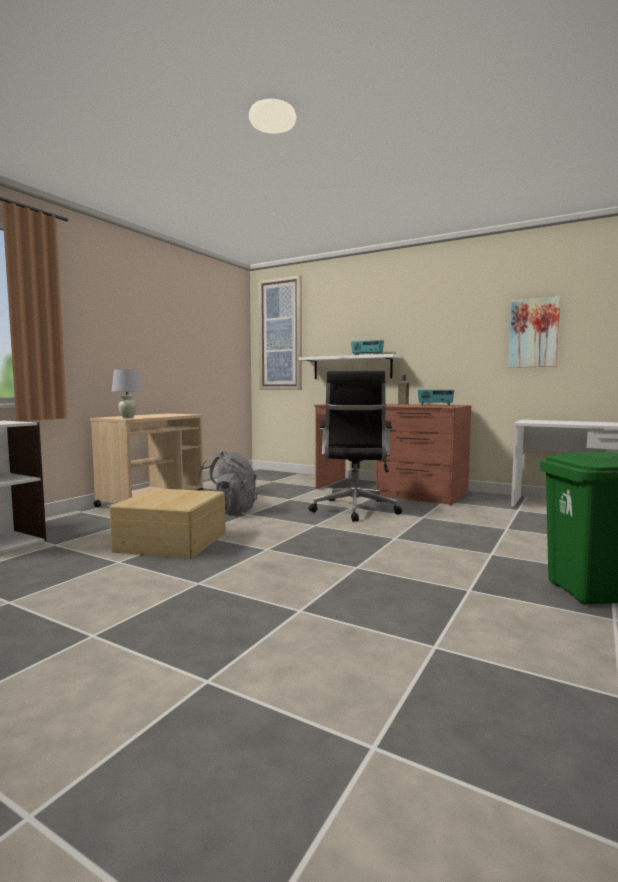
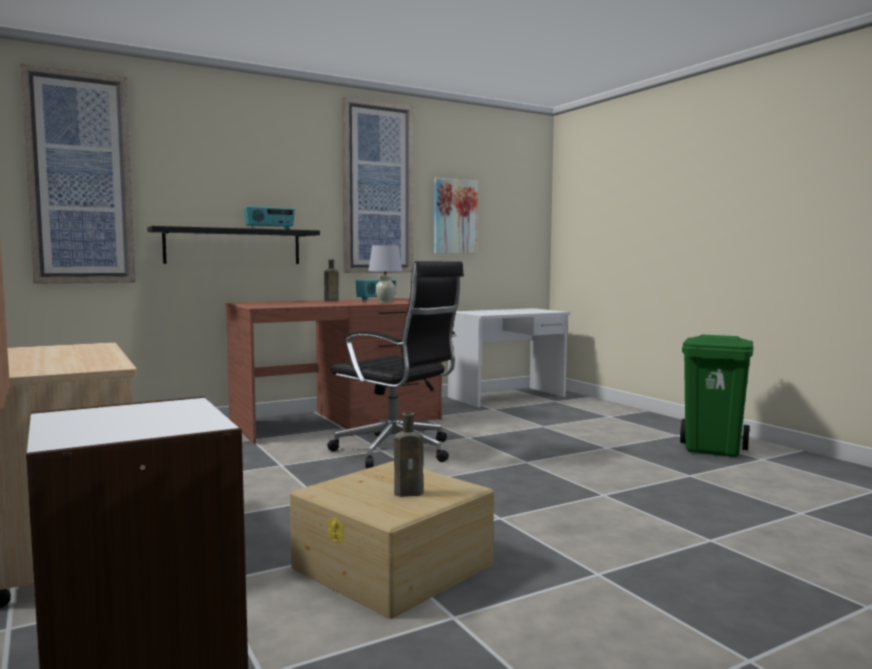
camera: 60 degrees left, 0 degrees up
(128, 418) = (89, 366): white table lamp -> white table lamp (385, 302)
(166, 500) = (411, 493): none -> brown bottle
(227, 510) = (273, 506): grey backpack -> none
(352, 367) = (233, 246): white shelf -> black shelf
(455, 317) = (377, 188): none -> picture

